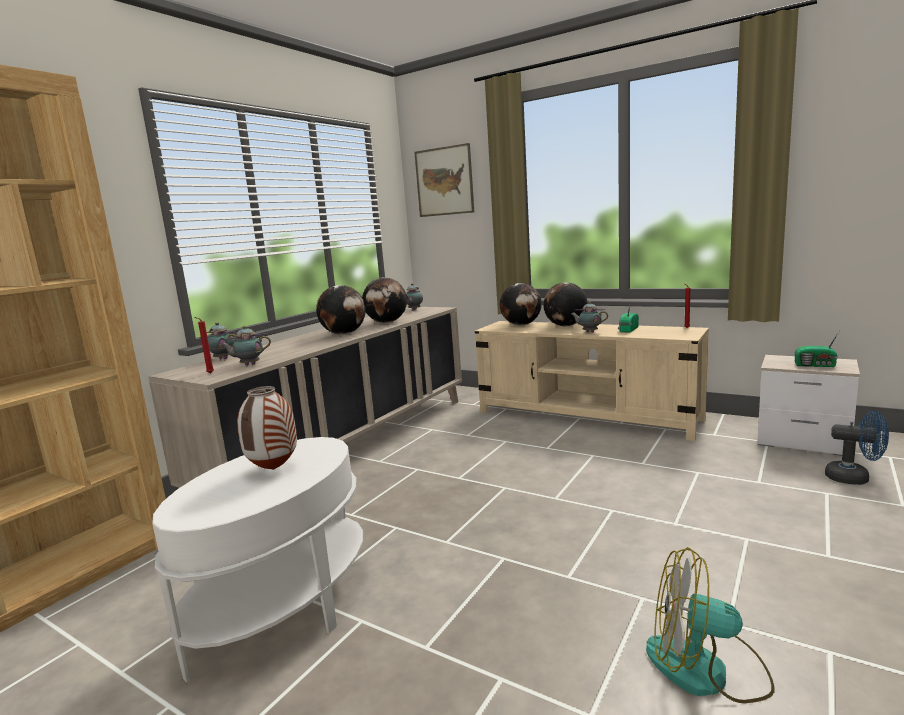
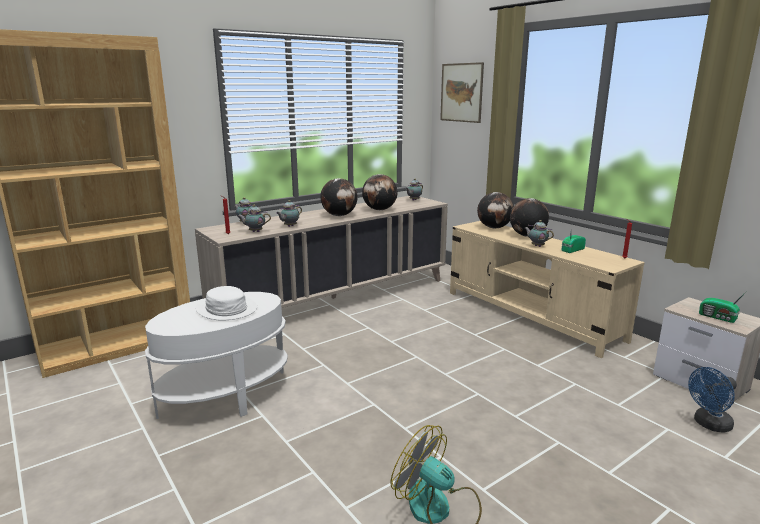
camera: 20 degrees right, 5 degrees up
(273, 469) = (226, 309): vase -> white hat
(291, 352) = (289, 226): none -> teapot
(854, 478) = (709, 424): blue fan -> blue fan turned 105 degrees clockwise

